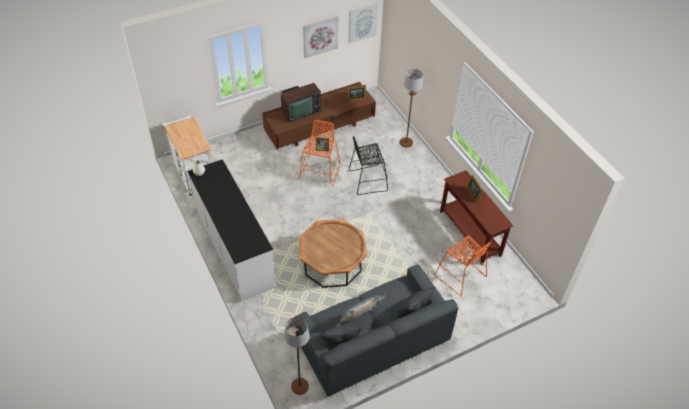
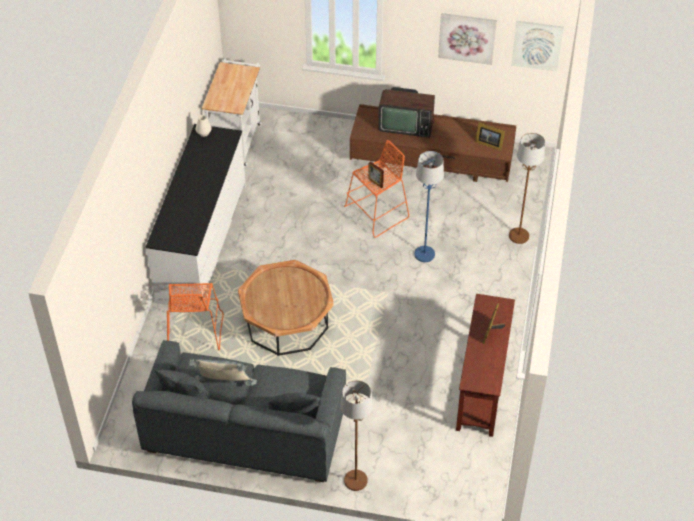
camera: 40 degrees right, 0 degrees up
(299, 386) = (129, 423): brown floor lamp -> brown floor lamp (355, 481)
(368, 180) = (424, 254): black stool -> blue floor lamp
(460, 275) = (417, 425): orange stool -> orange stool (194, 331)

